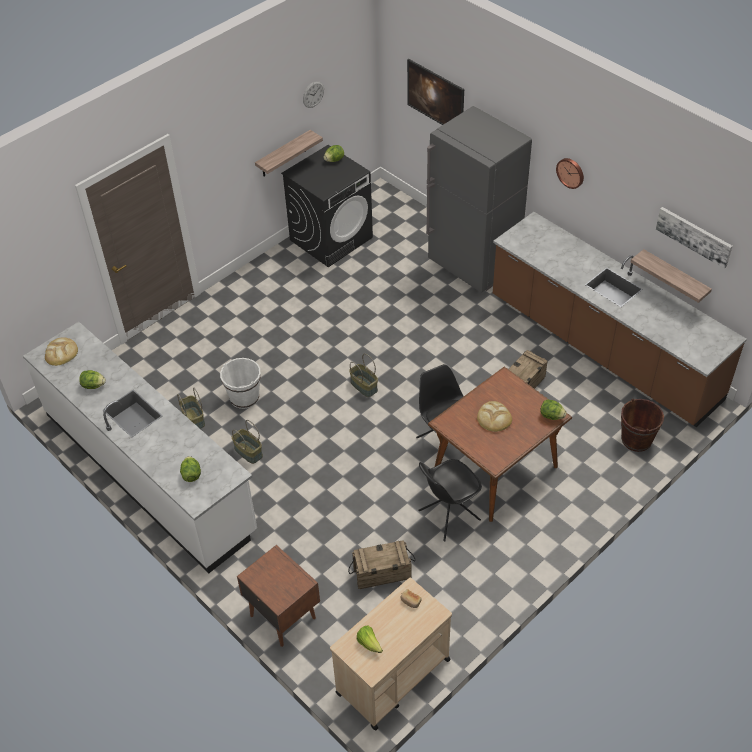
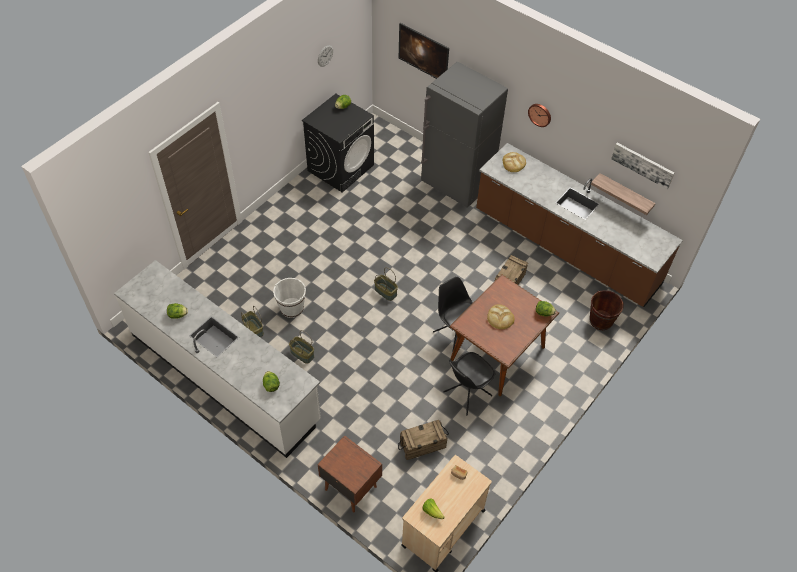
camera: 10 degrees left, 5 degrees up
(61, 353) = (146, 288): bread -> bread (513, 163)
(283, 154) = (303, 105): shelf -> none

